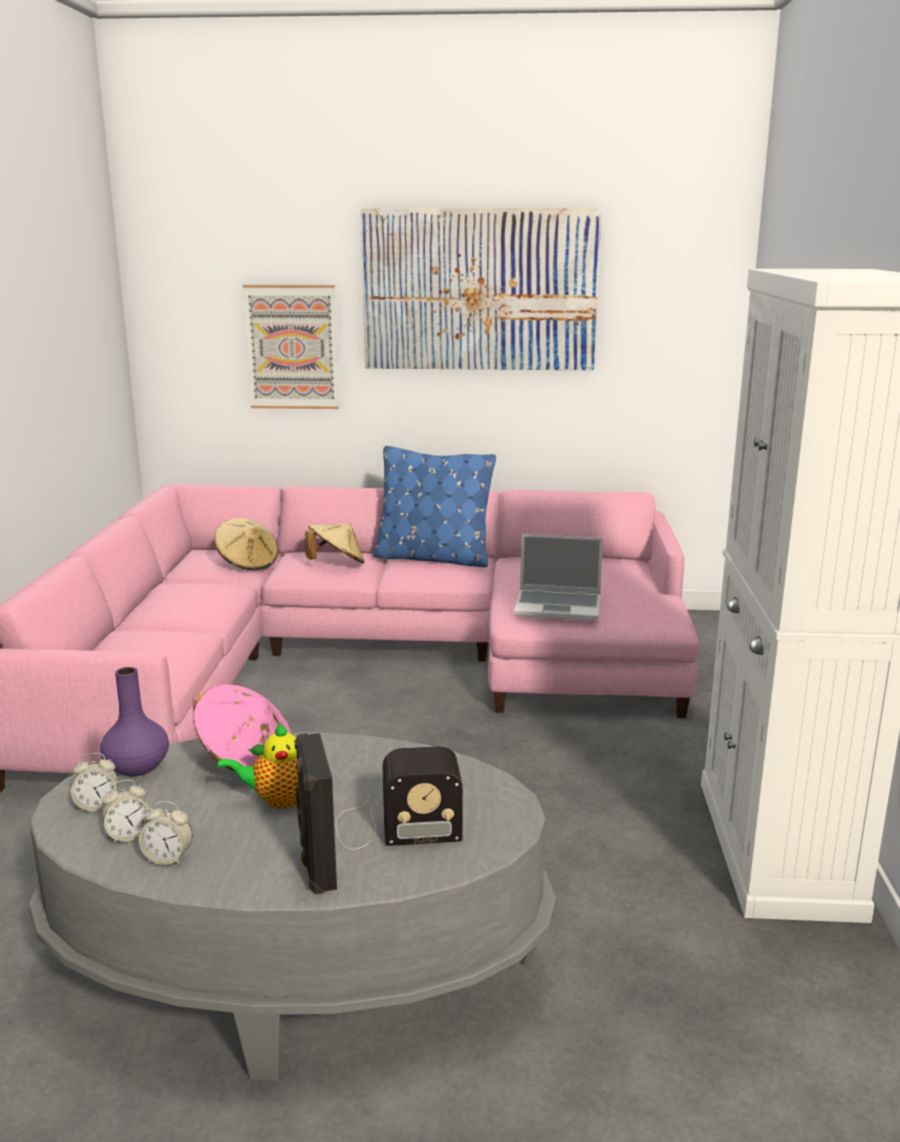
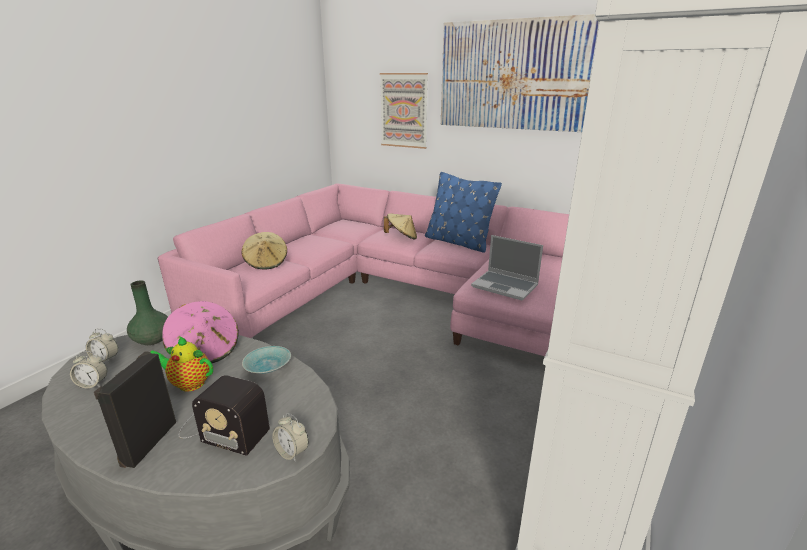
camera: 25 degrees right, 5 degrees up
(136, 767) = (152, 339): purple vase -> green vase
(168, 858) = (89, 407): alarm clock -> alarm clock (292, 452)
(248, 563) = (358, 230): beige hat -> beige hat (266, 263)
(366, 758) = (266, 368): none -> turquoise bowl

